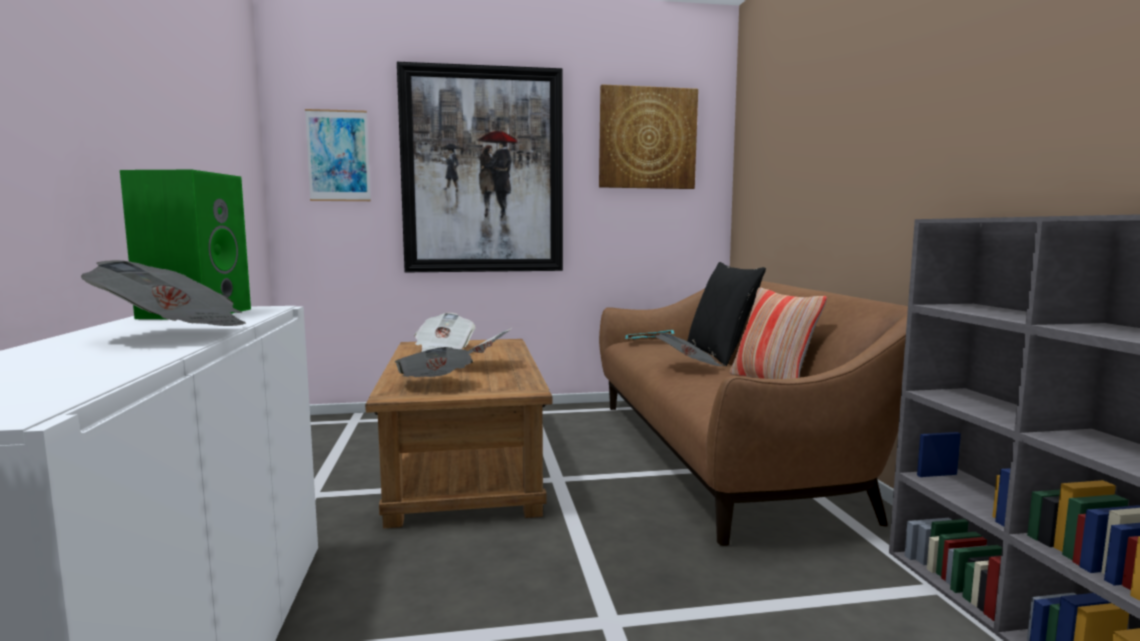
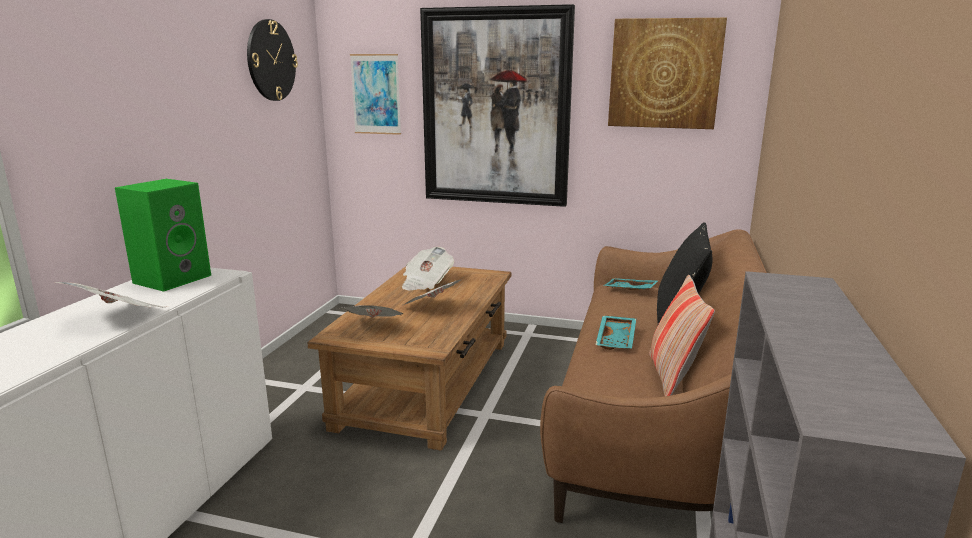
camera: 25 degrees right, 10 degrees up
(225, 95) = (271, 60): none -> wall clock
(690, 368) = (617, 339): newspaper -> turquoise tray

